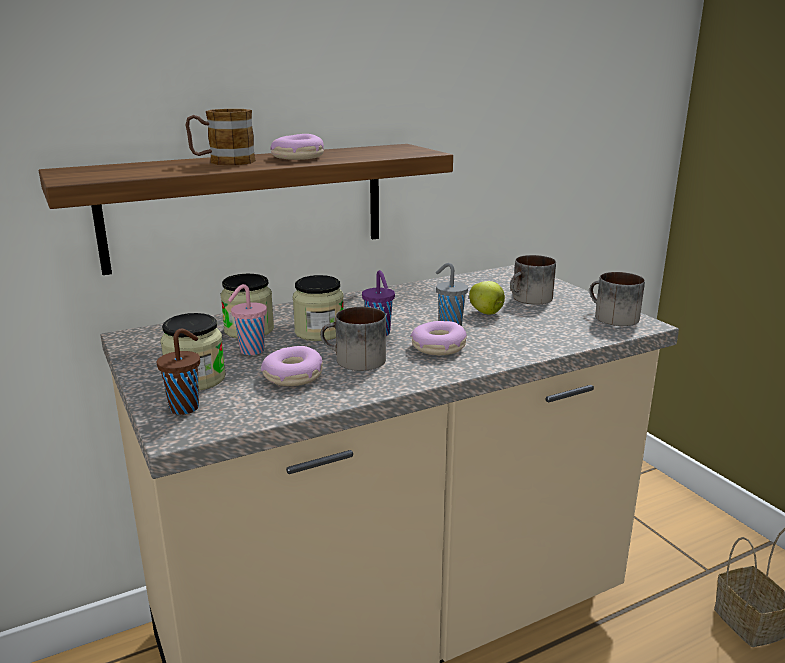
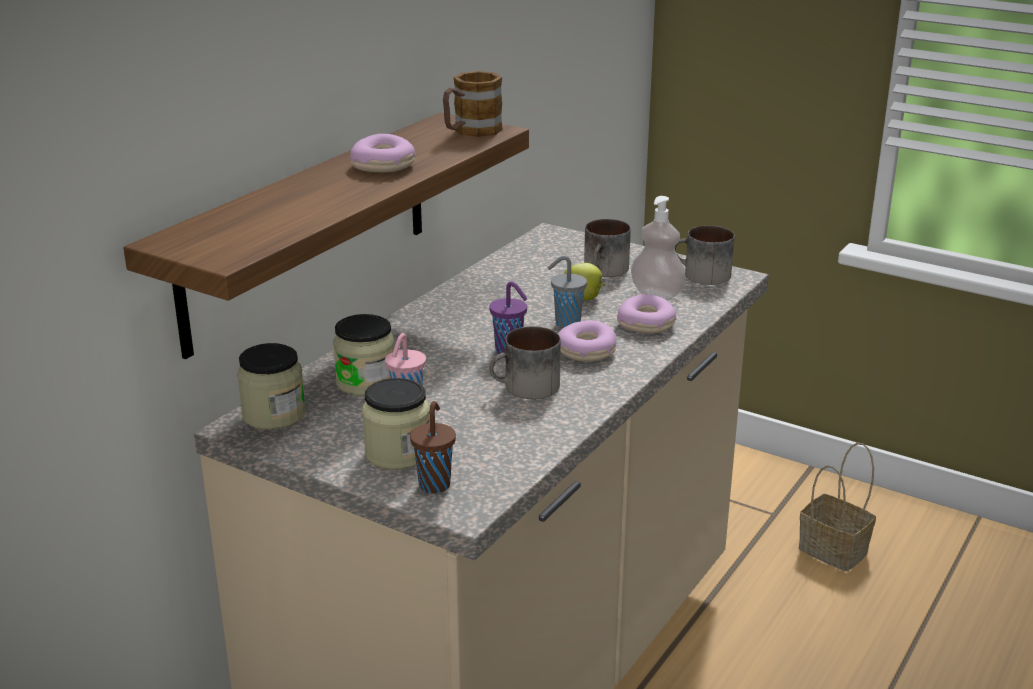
camera: 30 degrees left, 5 degrees up
(222, 162) = (319, 191): mug -> mug (470, 132)
(293, 377) = (491, 422): donut -> donut (646, 324)
(319, 332) = (446, 365): jar -> jar (274, 414)
(553, 322) = (657, 294): none -> soap dispenser

